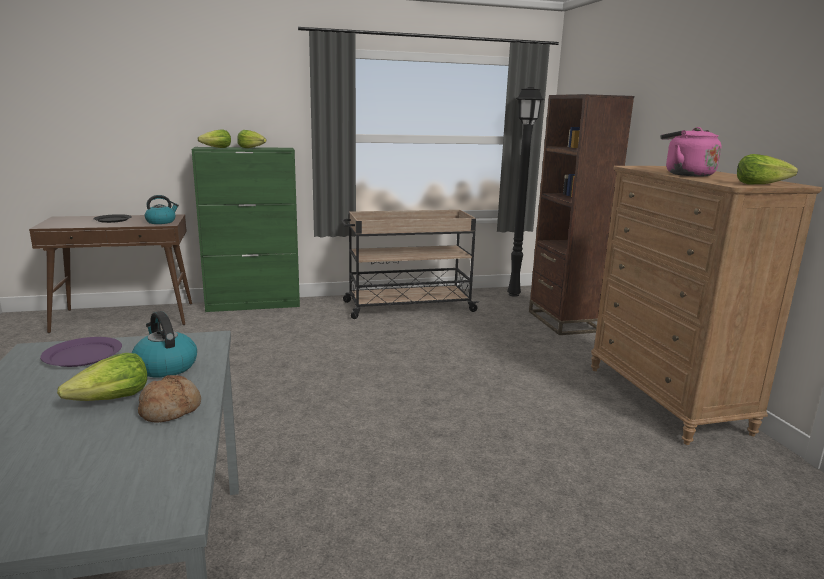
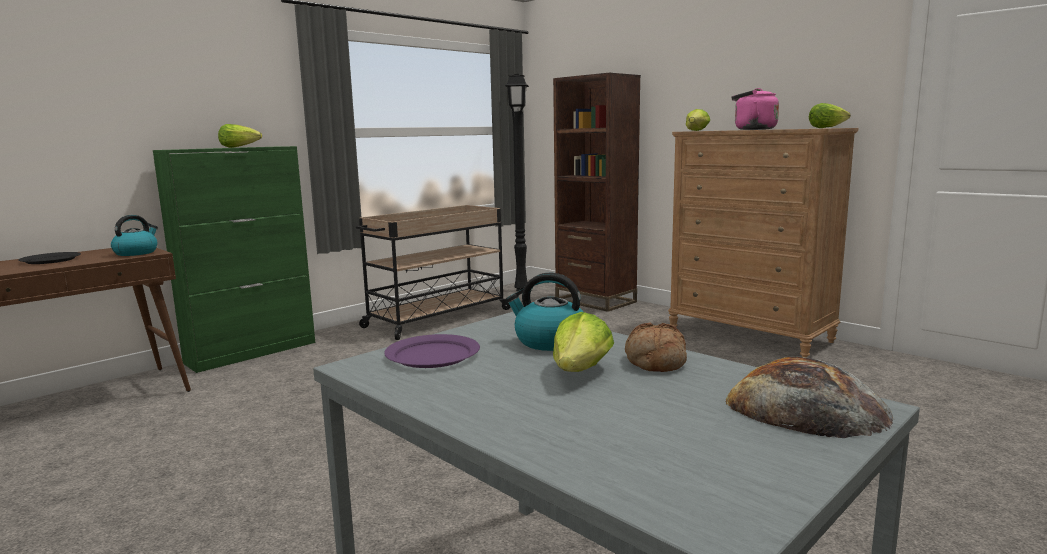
camera: 30 degrees left, 5 degrees down
(136, 492) = (805, 407): none -> bread
(217, 148) = (195, 148): lettuce -> lettuce (696, 130)

